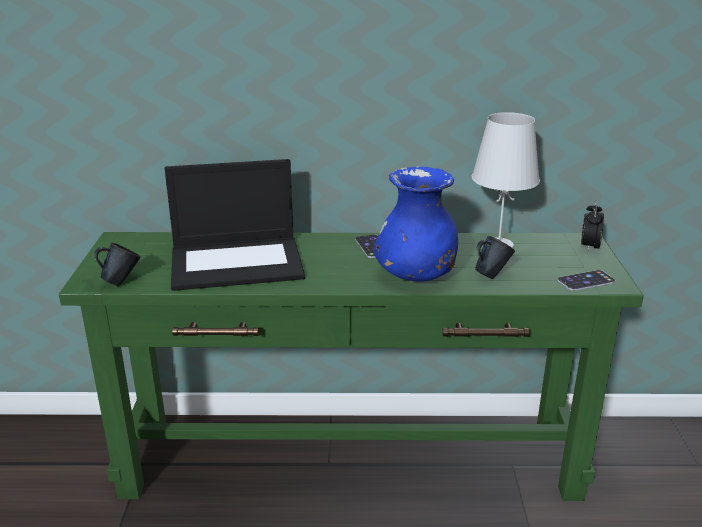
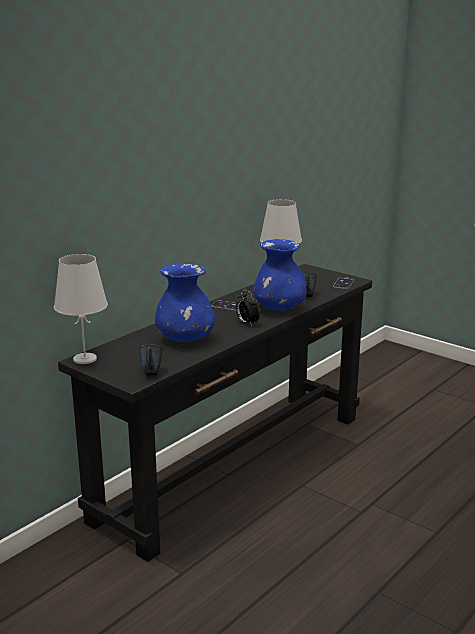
camera: 50 degrees left, 5 degrees down
(122, 239) = (85, 359): none -> white table lamp
(238, 263) = (185, 339): laptop -> blue vase
(351, 459) = (235, 466): green console table -> black console table
(589, 247) = (315, 270): alarm clock -> alarm clock (247, 323)

